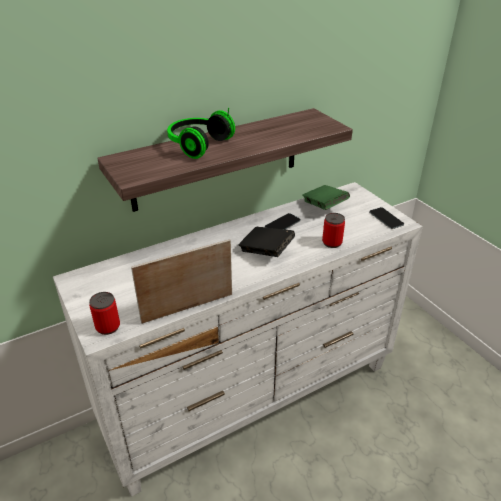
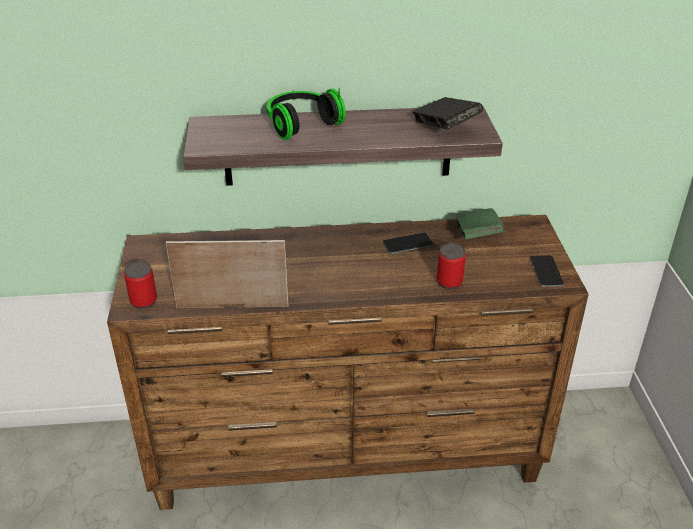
camera: 25 degrees right, 0 degrees up
(251, 396) = (348, 455): white dresser -> brown dresser
(266, 251) = (362, 270): black book -> black book (445, 128)

